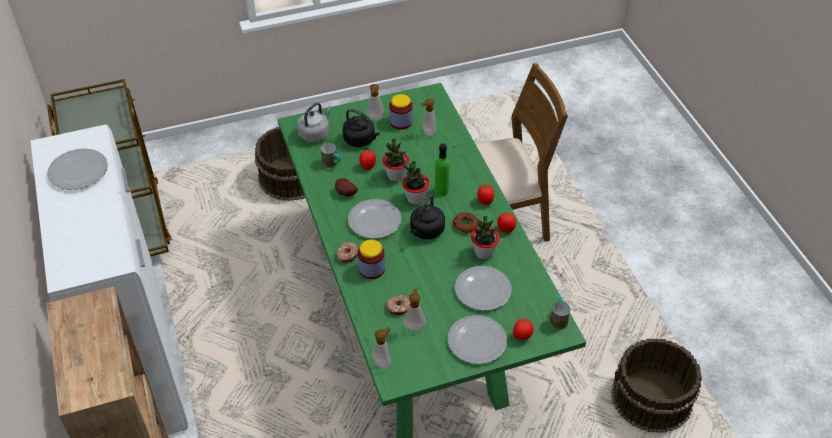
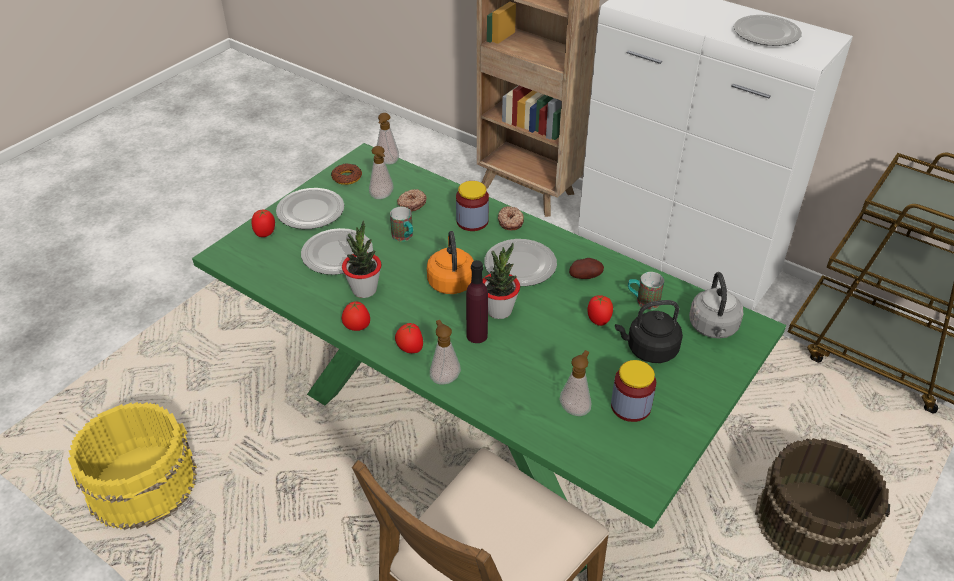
camera: 145 degrees right, 5 degrees down
(375, 119) = (669, 391): soap dispenser -> soap dispenser (444, 378)
(395, 176) = (552, 326): potted plant -> none
(426, 231) = (451, 281): black kettle -> orange kettle
(441, 191) = (477, 335): green bottle -> purple bottle
(465, 225) = (411, 309): donut -> donut (347, 177)
(558, 319) = (234, 264): mug -> mug (404, 238)
(651, 399) = (142, 483): brown bucket -> yellow bucket

